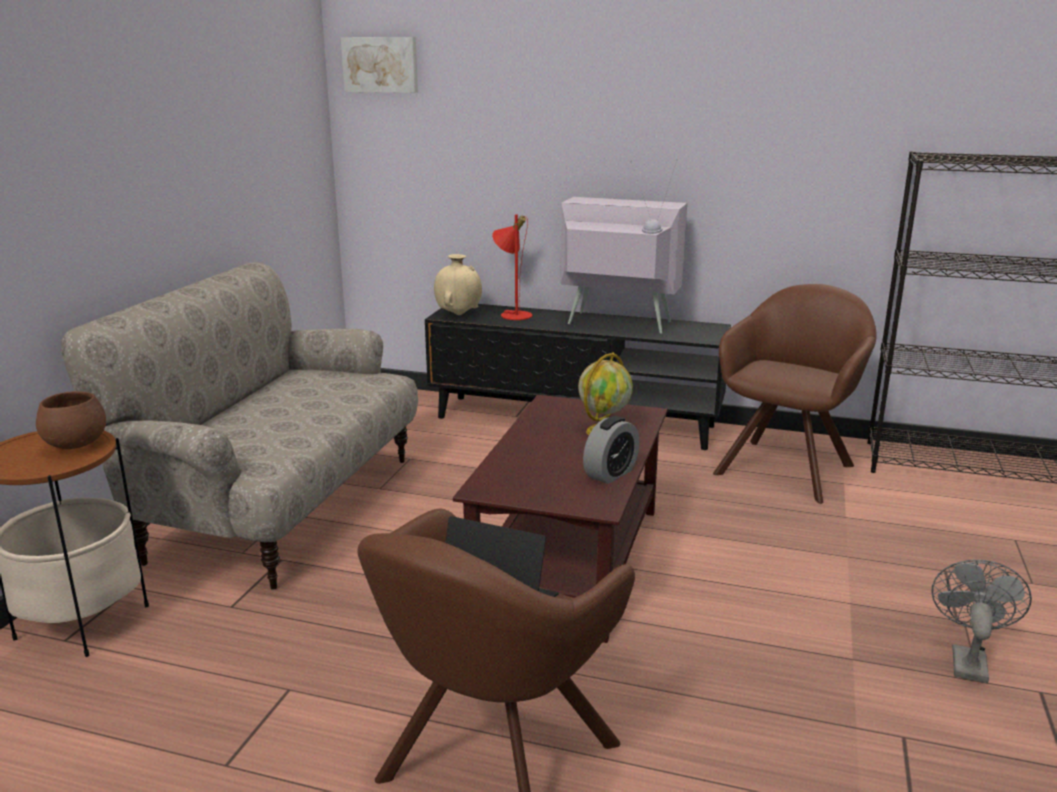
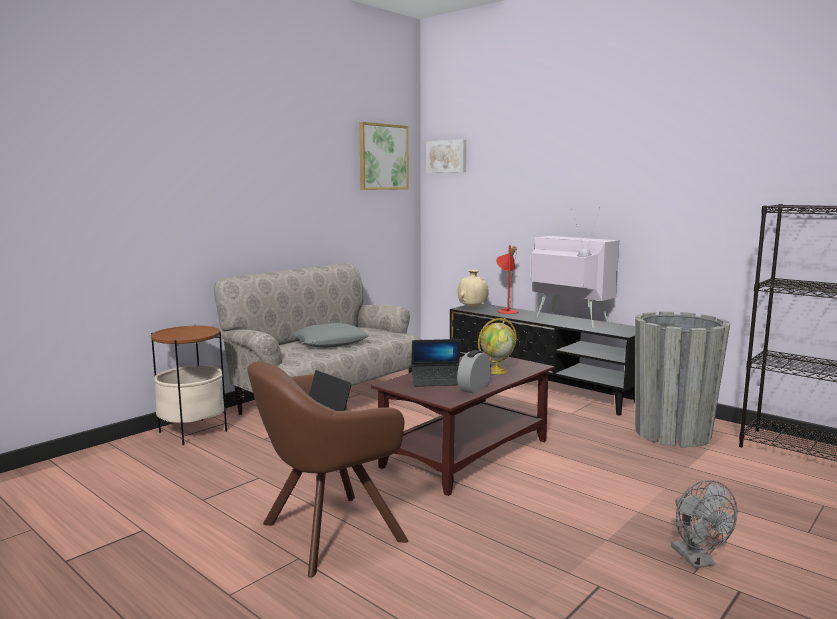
camera: 25 degrees right, 10 degrees down
(76, 444) = (200, 331): brown bowl -> none
(279, 68) = (383, 157): none -> picture
(284, 412) = (331, 342): none -> grey pillow
(543, 468) = (437, 381): none -> laptop
(610, 474) = (474, 388): alarm clock -> alarm clock turned 150 degrees clockwise
(787, 466) = (672, 433): brown armchair -> grey planter
(967, 660) = (697, 560): grey fan -> grey fan turned 120 degrees clockwise

